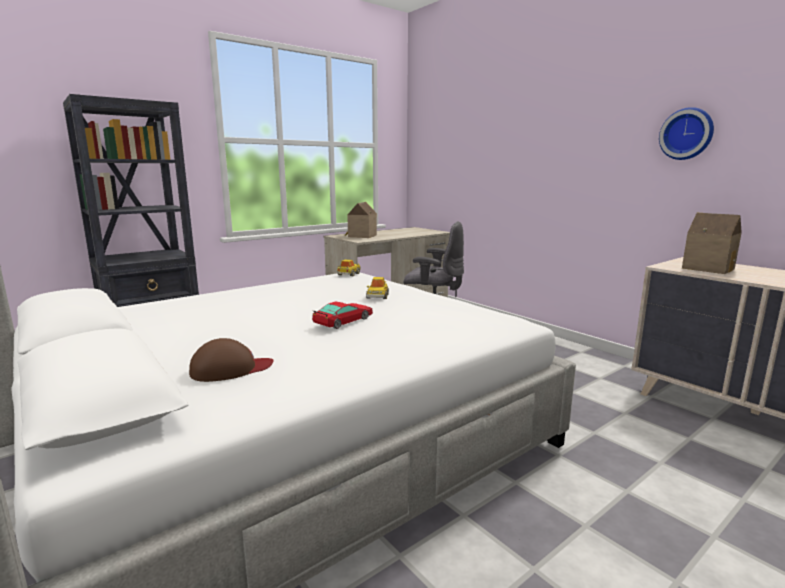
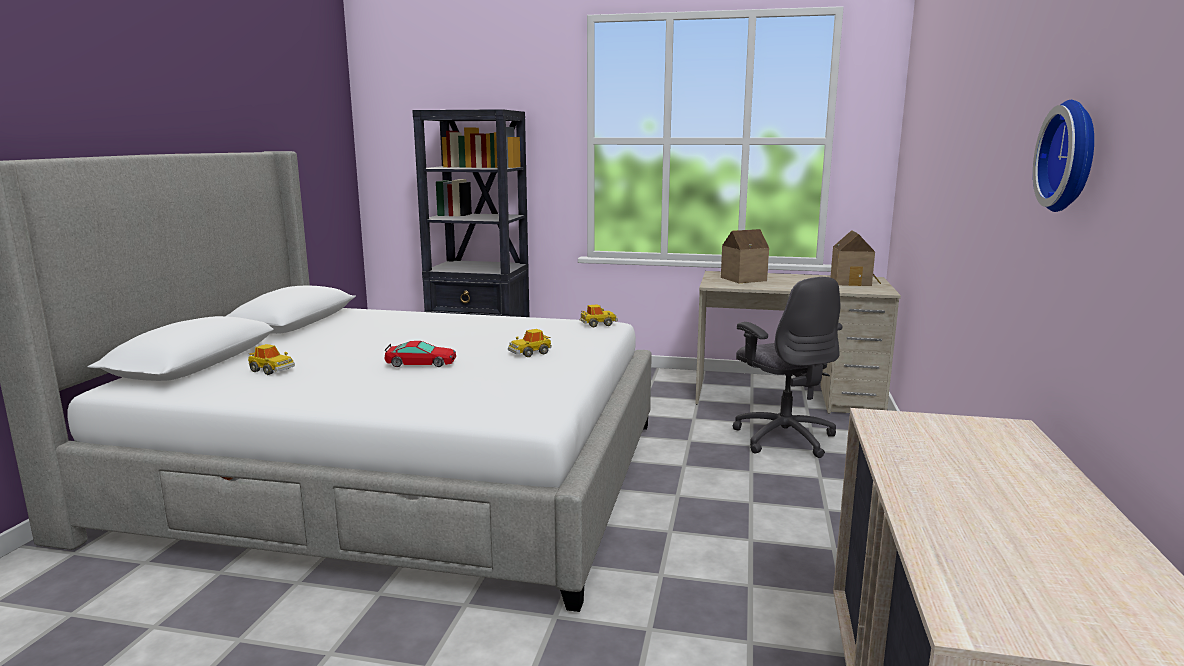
camera: 50 degrees right, 0 degrees up
(230, 369) = (271, 370): brown cap -> toy car
(708, 268) = (944, 443): toy house -> toy house (852, 282)

